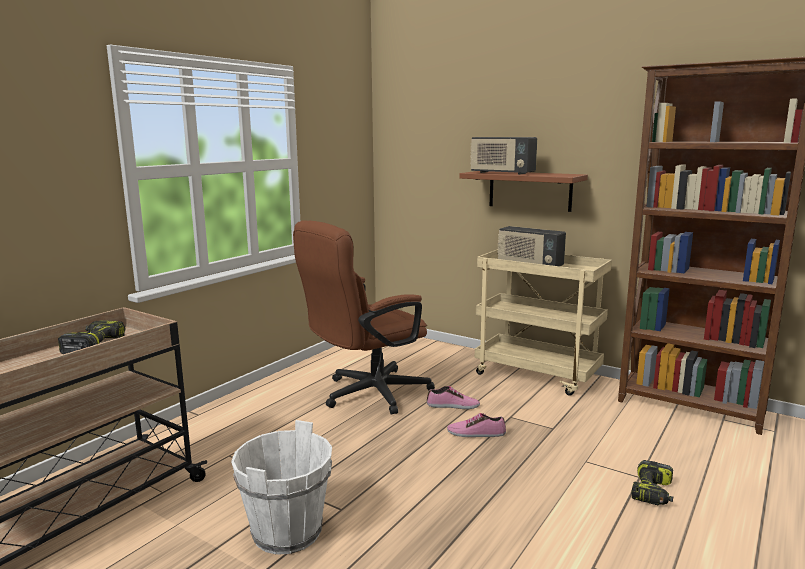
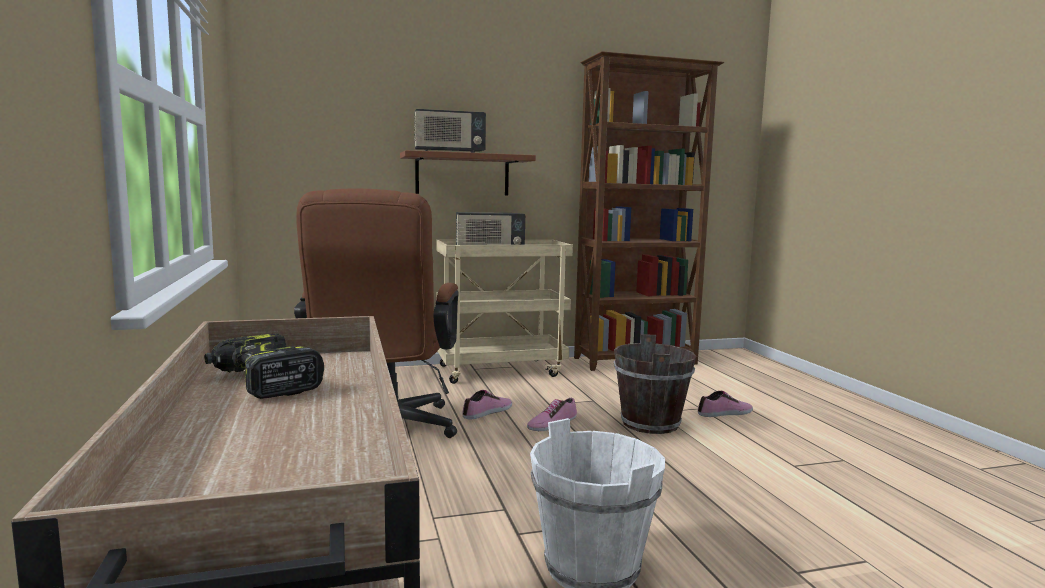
camera: 50 degrees left, 5 degrees down
(553, 468) = (651, 423): none -> brown bucket
(653, 493) = (725, 413): power drill -> shoe

